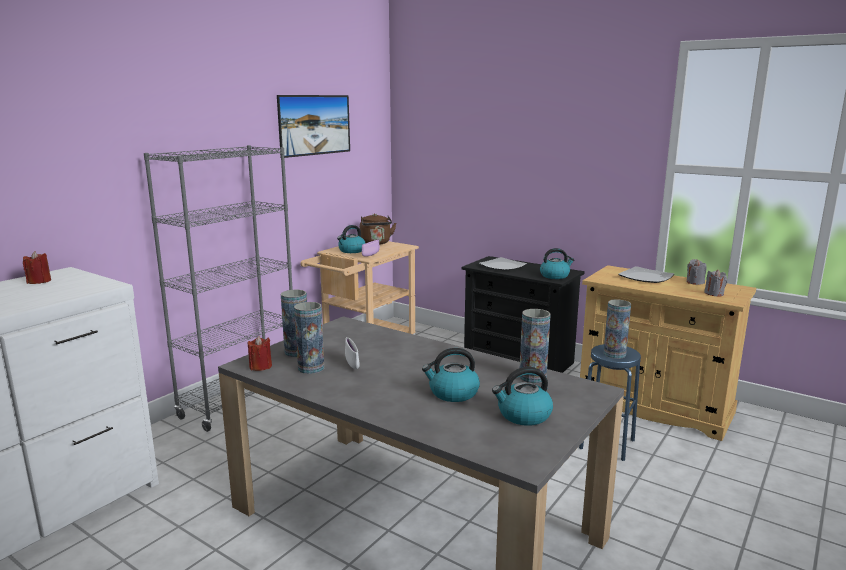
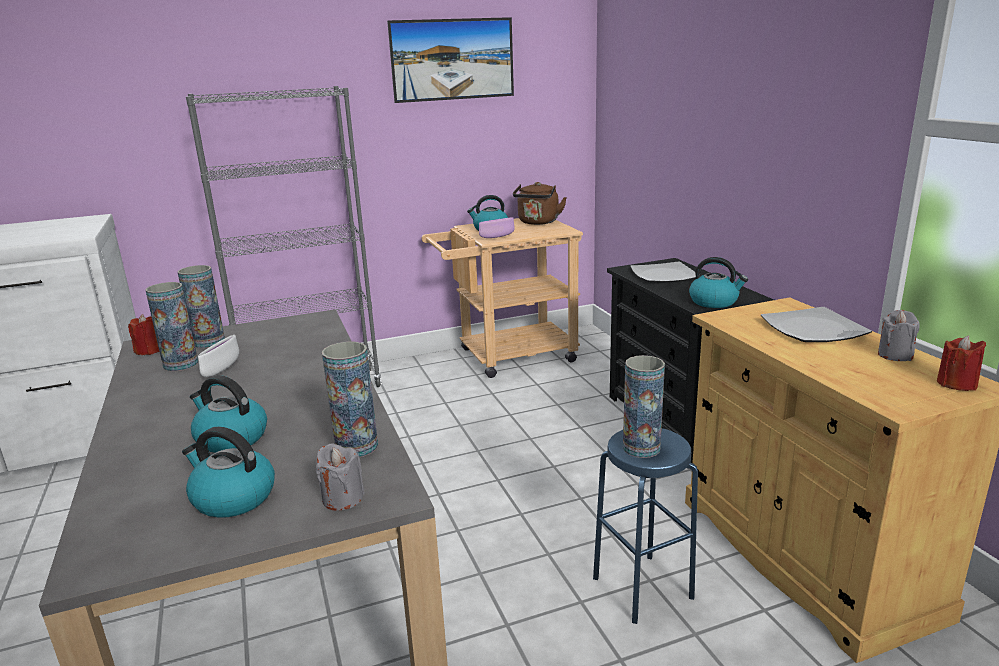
camera: 35 degrees right, 5 degrees up
(39, 281) = (53, 225): red candle -> red candle (956, 384)
(714, 294) = (889, 384): grey candle -> grey candle (342, 498)

